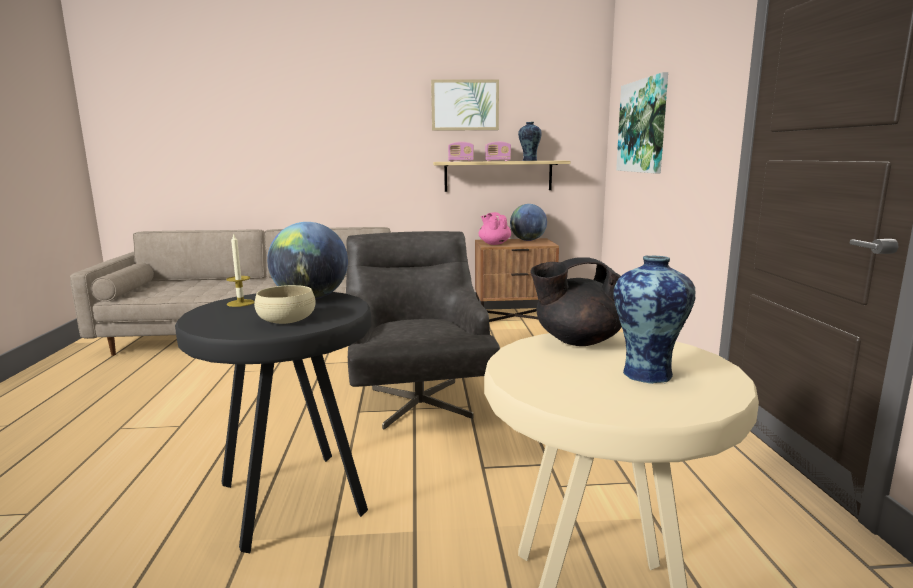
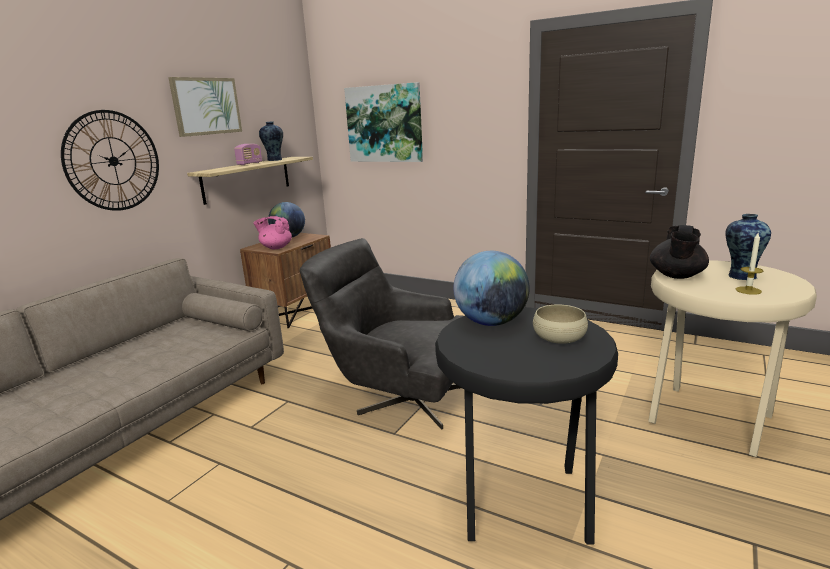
camera: 55 degrees left, 5 degrees up
(240, 303) = (476, 350): candle -> candle (748, 290)
(370, 145) = (113, 161): none -> wall clock
(460, 161) = (222, 168): radio -> none

